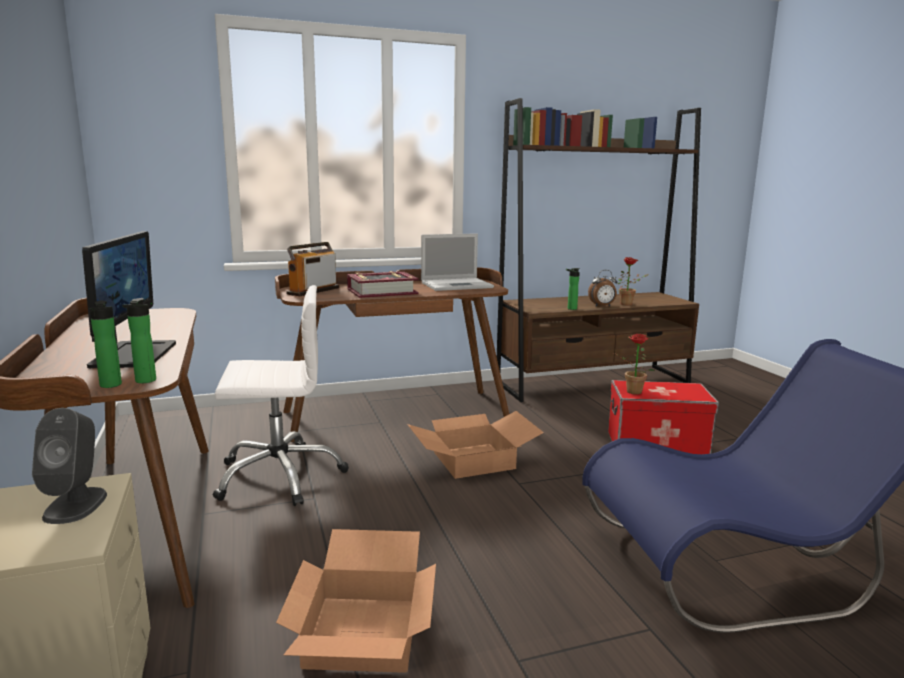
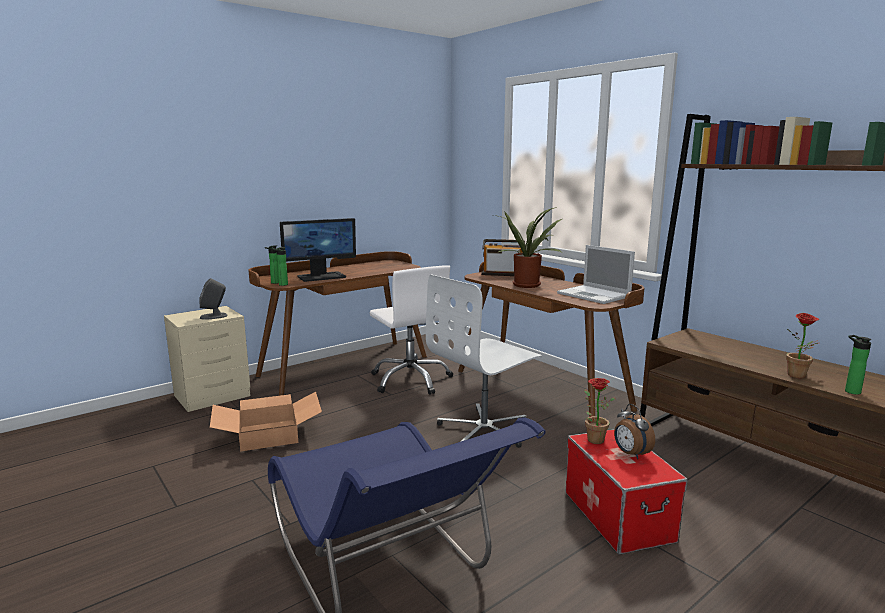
camera: 70 degrees right, 0 degrees up
(382, 292) = (527, 284): book -> potted plant
(473, 461) = (485, 430): cardboard box -> white office chair
(570, 309) = (704, 354): bottle -> bottle (850, 391)
(602, 306) = (753, 365): alarm clock -> alarm clock (630, 454)

